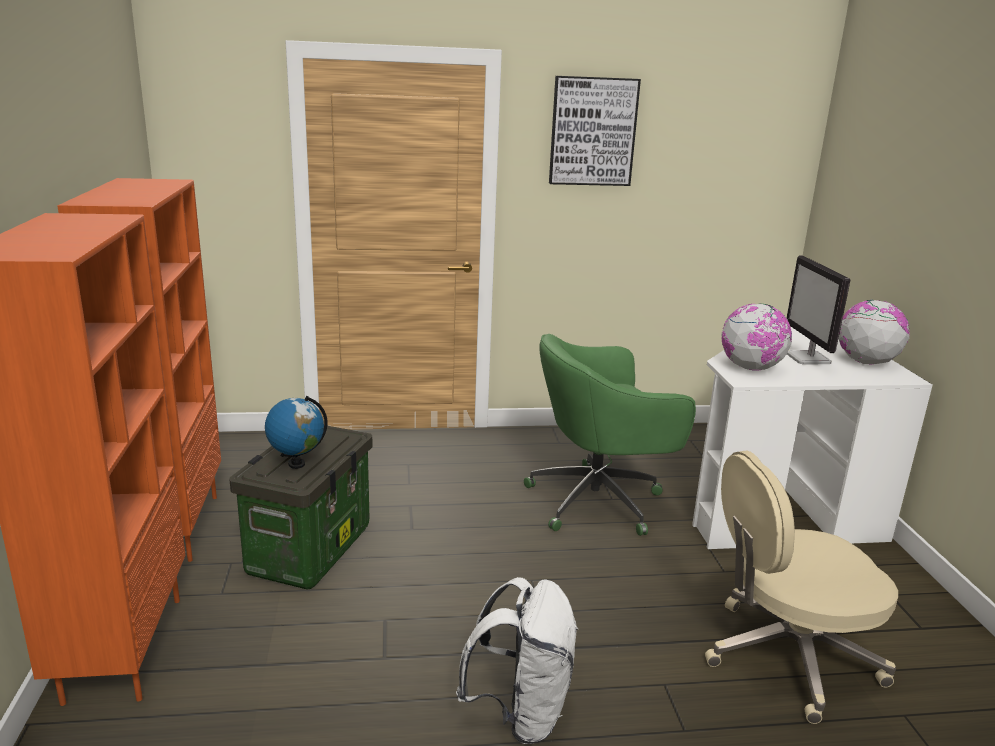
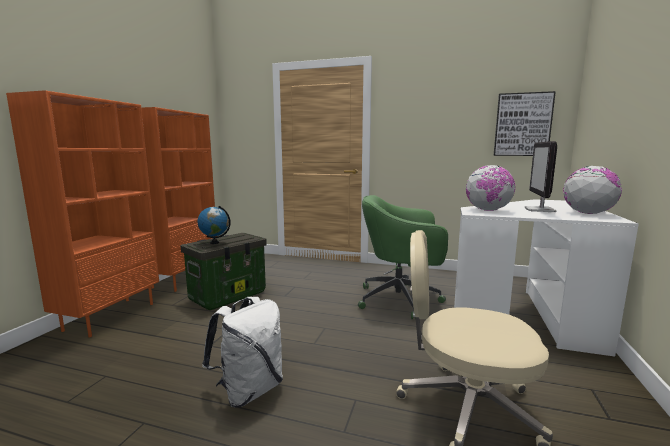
camera: 25 degrees right, 10 degrees down
(593, 131) = (422, 95): picture -> picture (522, 124)

